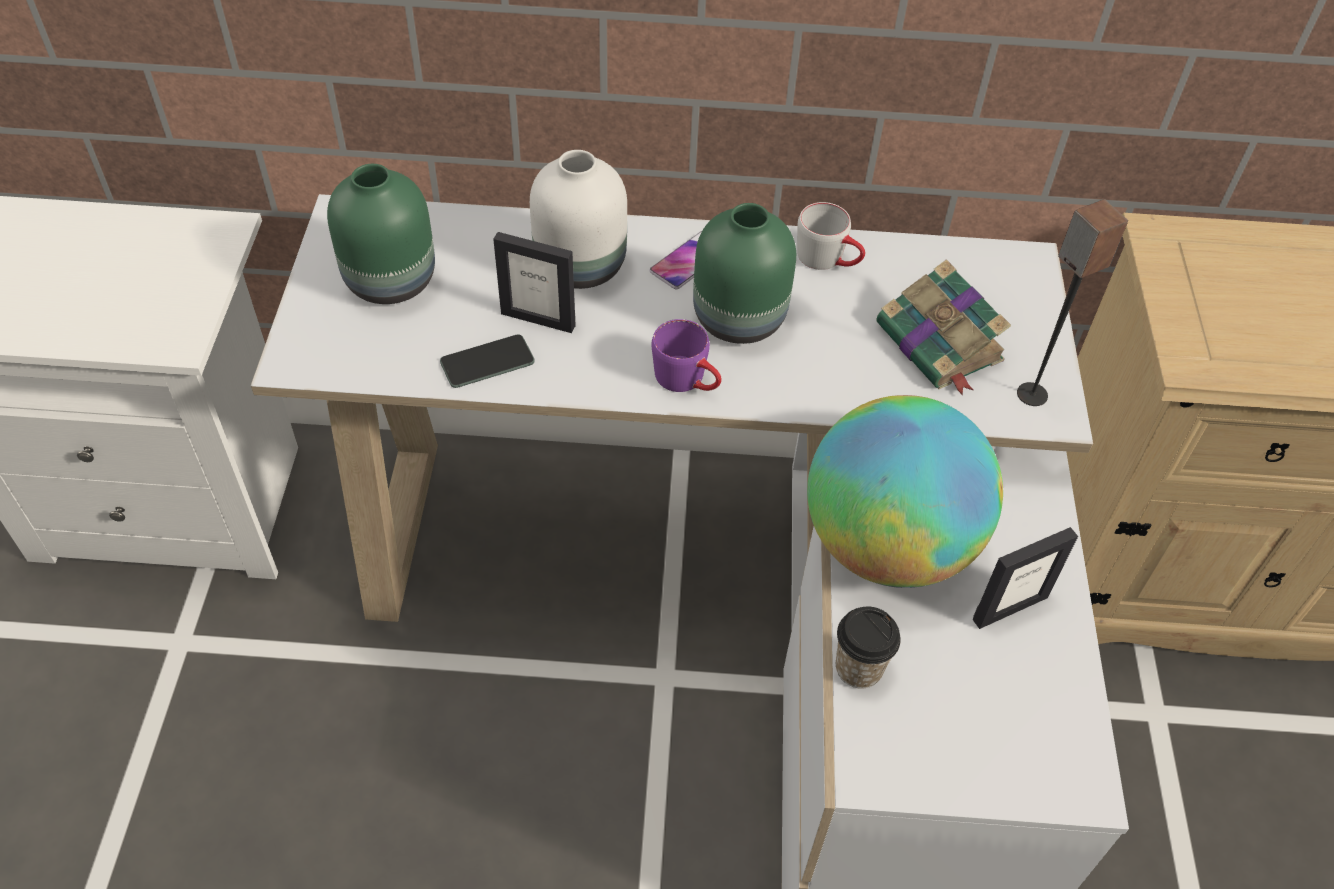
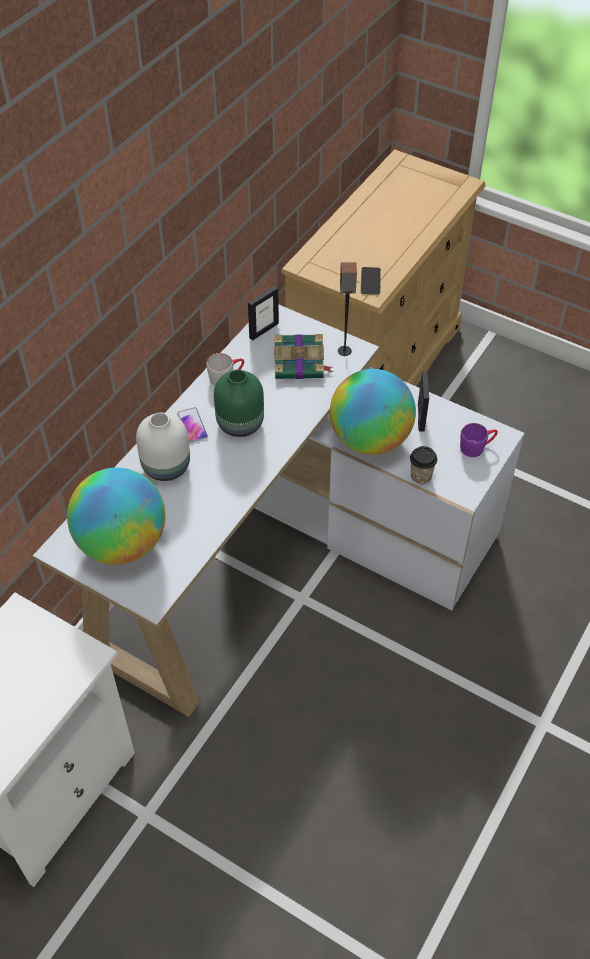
camera: 60 degrees left, 0 degrees up
(392, 279) = (122, 543): green vase -> globe
(487, 362) = (205, 525): phone -> phone (370, 281)
(538, 319) = (190, 495): picture frame -> picture frame (263, 330)
(688, 381) = (265, 456): purple mug -> purple mug (477, 447)

